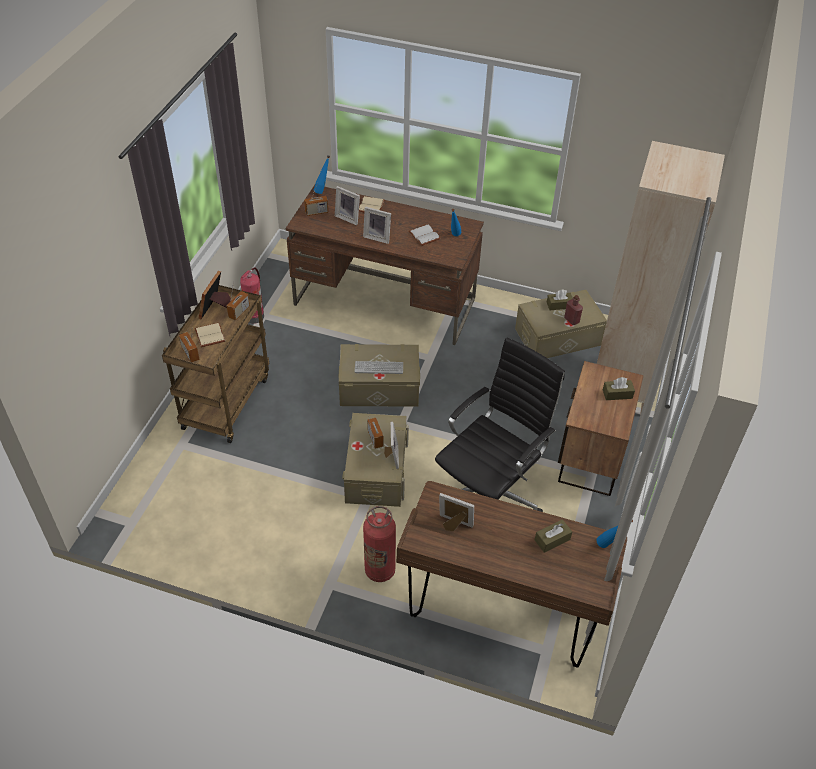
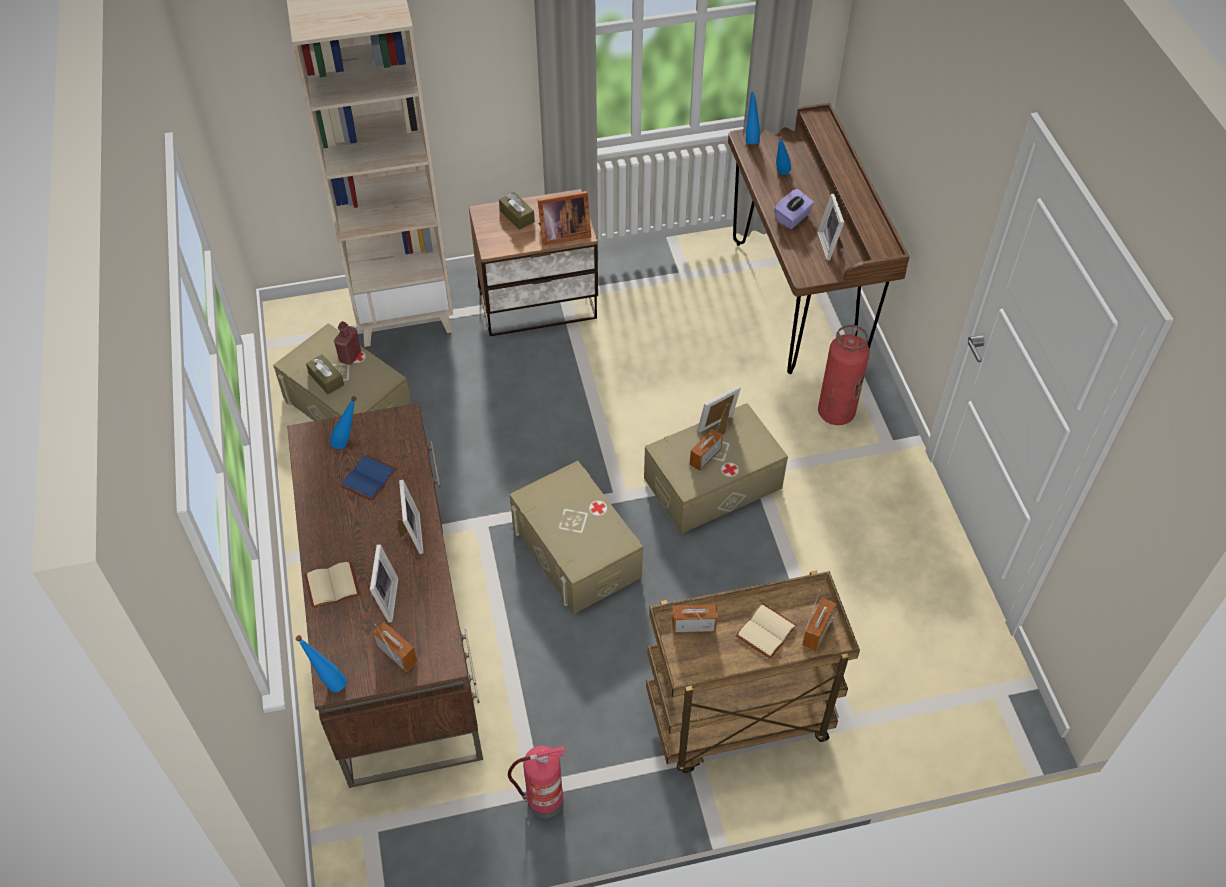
camera: 120 degrees left, 5 degrees up
(215, 308) = (708, 663): picture frame -> picture frame (562, 234)
(379, 368) = (585, 514): keyboard -> none
(423, 235) = (370, 480): white book -> blue book
(489, 495) = (663, 366): black office chair -> none
(498, 519) = (792, 218): none -> purple tissue box
(552, 539) = (780, 175): brown tissue box -> blue bottle

